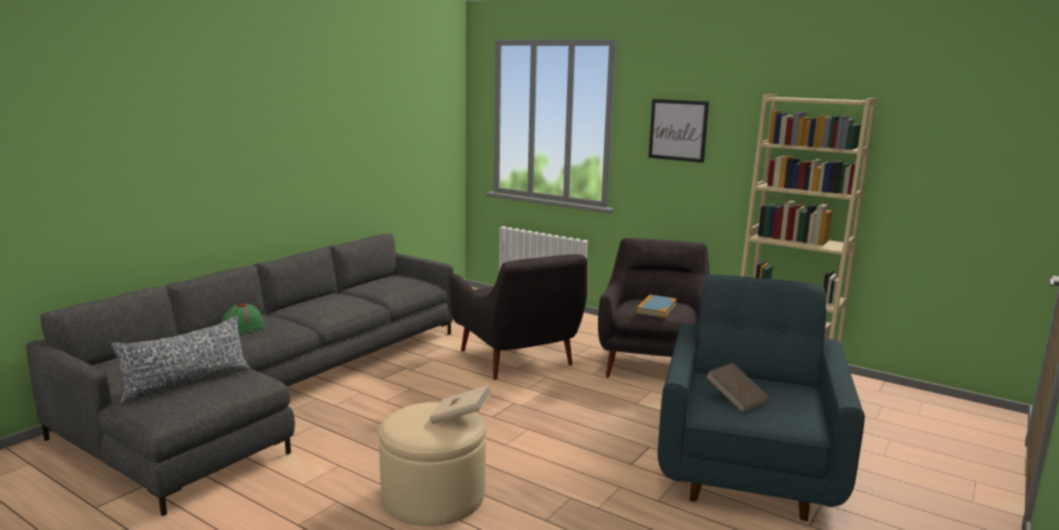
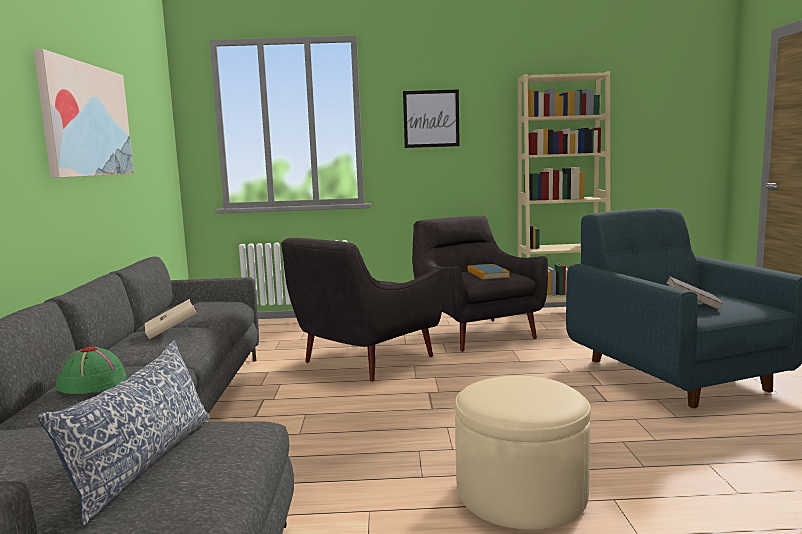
camera: 35 degrees left, 5 degrees down
(337, 128) = (86, 120): none -> picture
(460, 418) = (541, 382): beige book -> beige book (171, 331)
(518, 360) = (364, 361): grey armchair -> grey armchair turned 105 degrees clockwise

